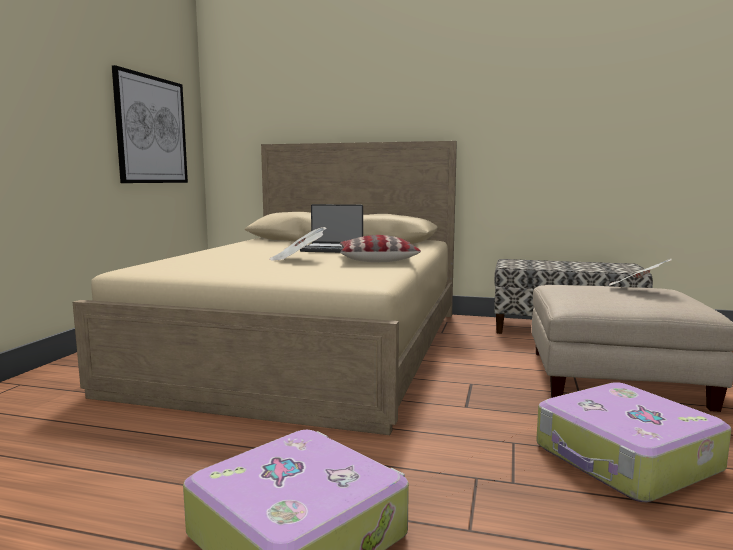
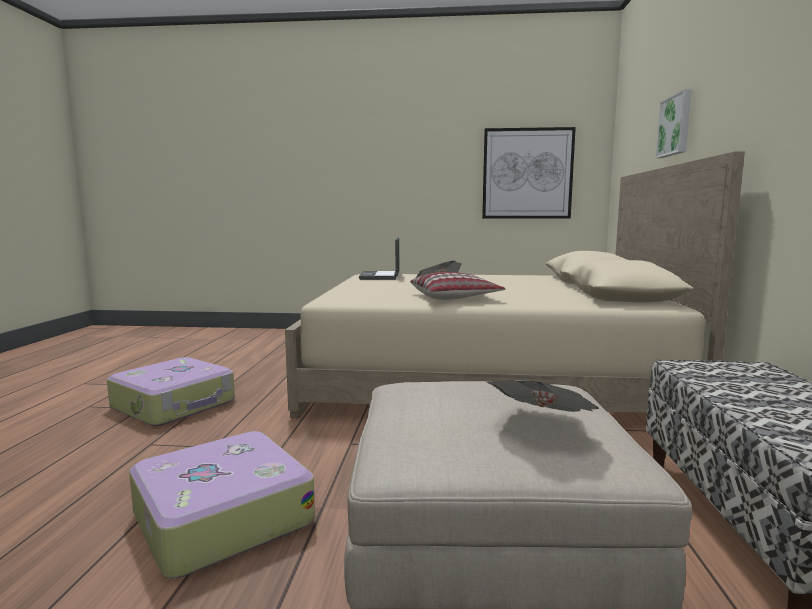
camera: 80 degrees right, 0 degrees up
(332, 249) = (512, 288): laptop -> laptop (381, 277)
(346, 110) = (676, 125): none -> picture

